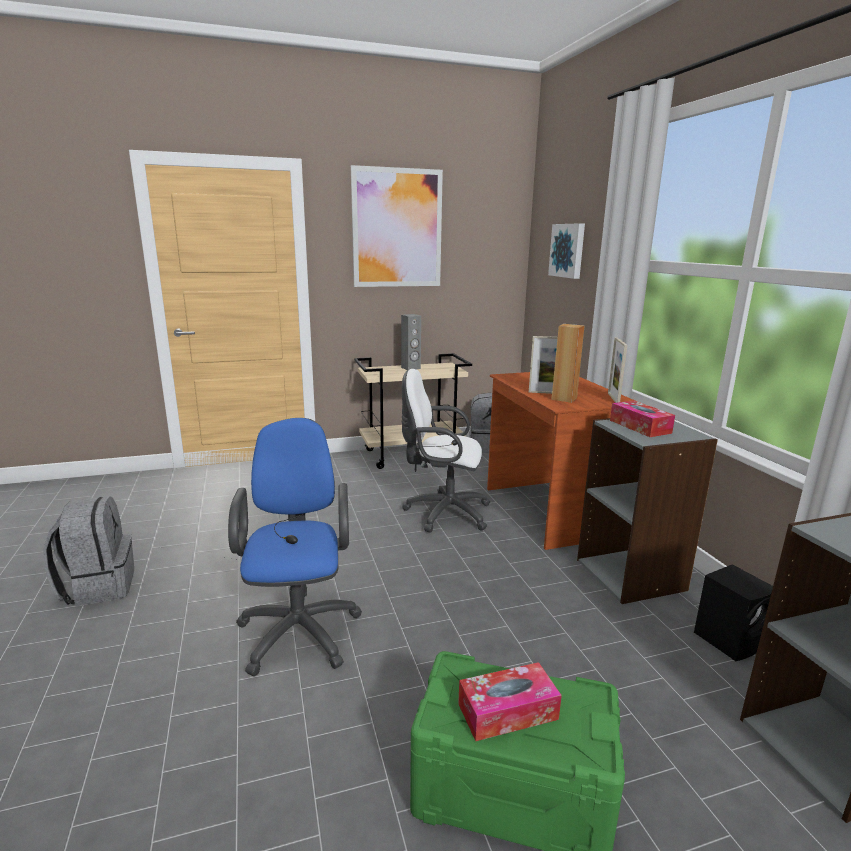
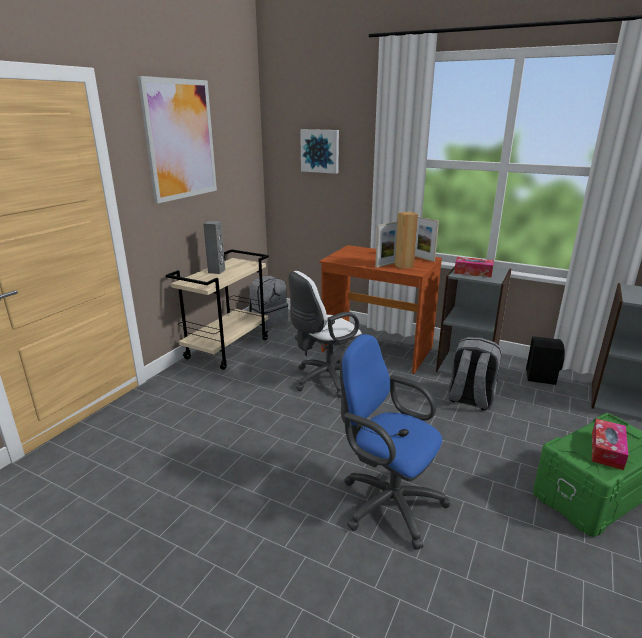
camera: 45 degrees left, 5 degrees up
(98, 586) = (182, 597): grey backpack -> grey backpack (470, 399)

